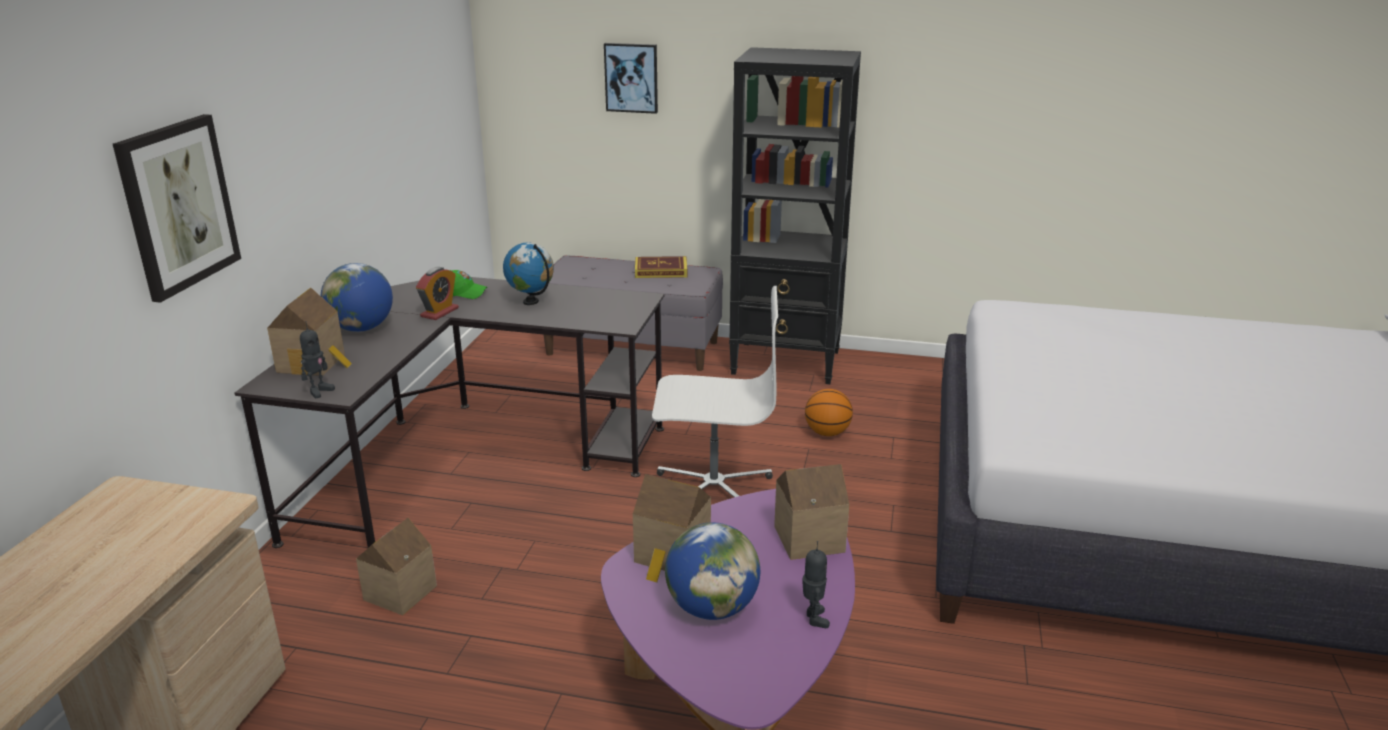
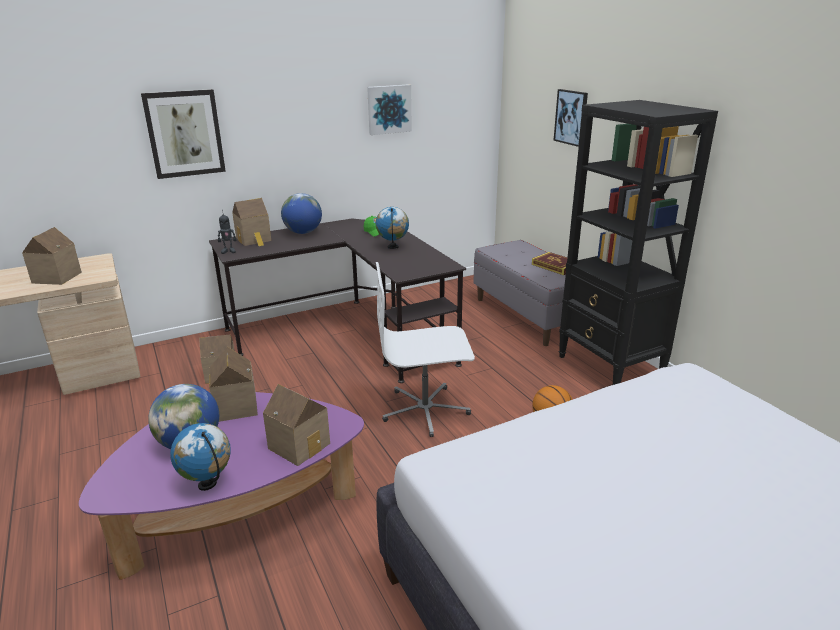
camera: 50 degrees right, 0 degrees up
(127, 548) = (54, 278): none -> toy house
(388, 103) = (389, 109): none -> picture
(439, 312) = (346, 237): alarm clock -> none
(713, 485) = (425, 410): white office chair -> white office chair turned 120 degrees clockwise
(813, 619) = (208, 484): toy robot -> globe

